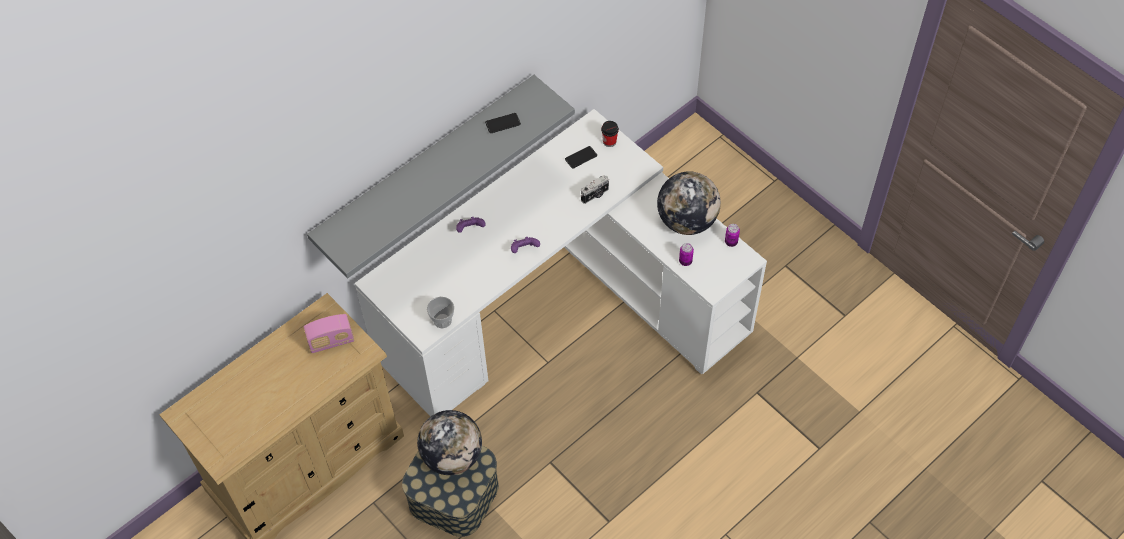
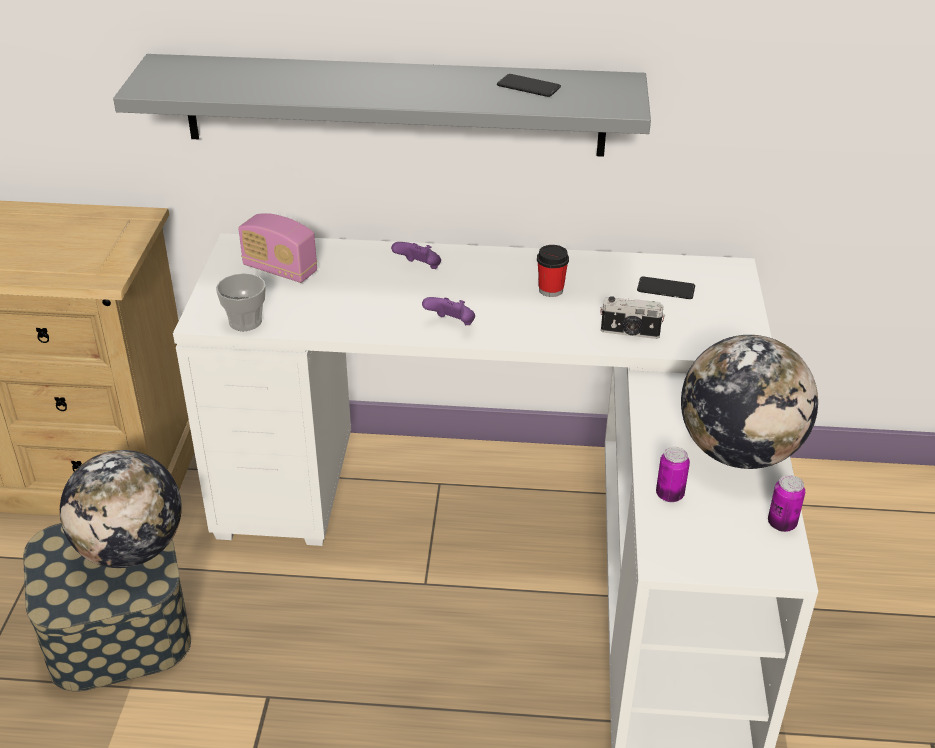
camera: 45 degrees right, 20 degrees down
(331, 341) = (93, 245): radio -> radio (280, 270)
(609, 141) = (730, 297): cup -> cup (551, 290)

